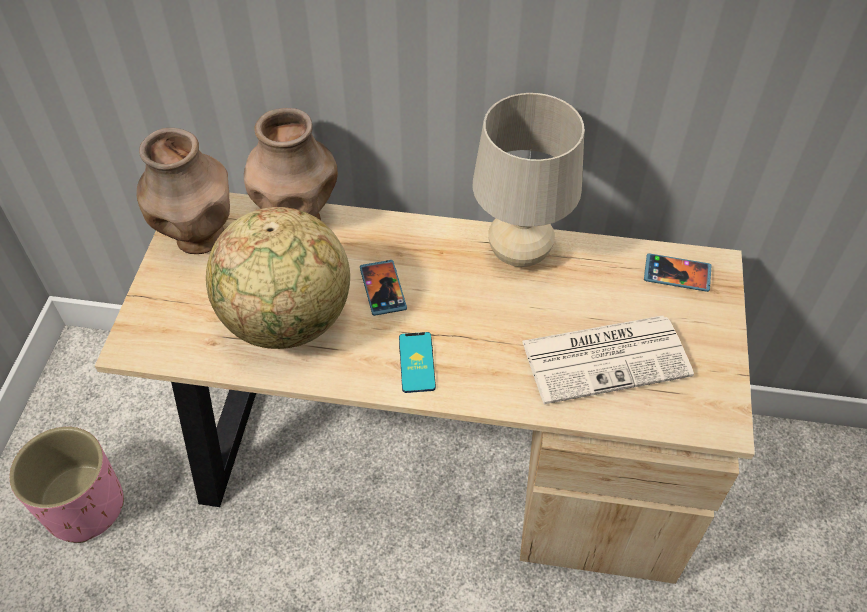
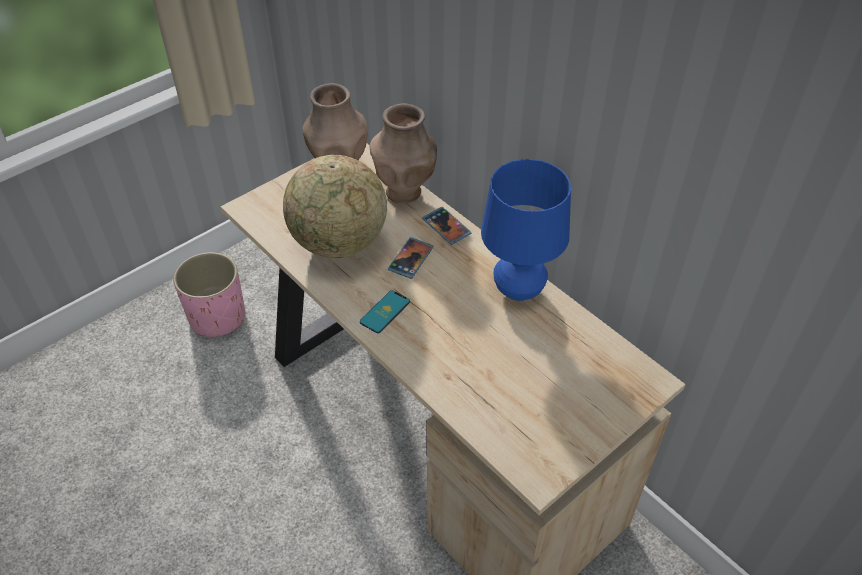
camera: 40 degrees right, 5 degrees down
(518, 254) = (518, 290): beige table lamp -> blue table lamp
(607, 357) = (506, 386): newspaper -> none
(677, 274) = (616, 368): phone -> phone (446, 227)

